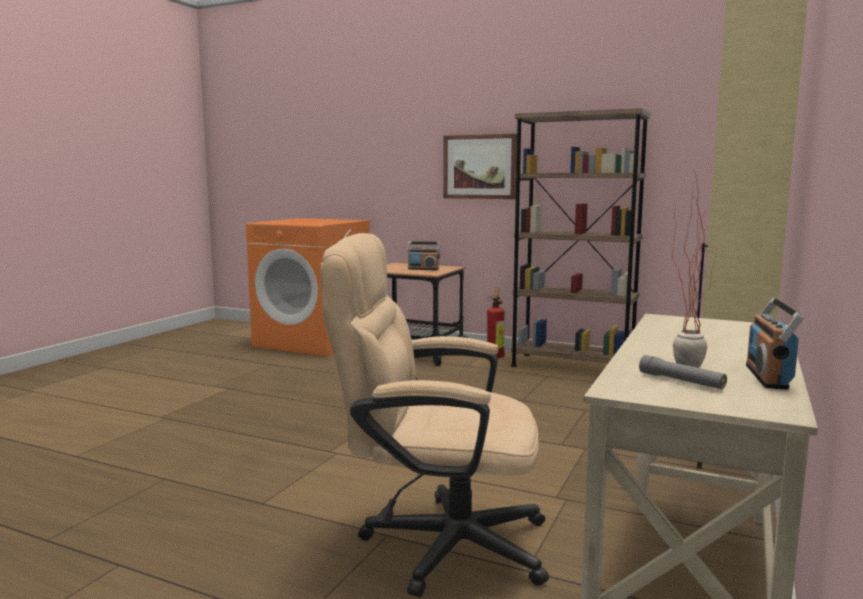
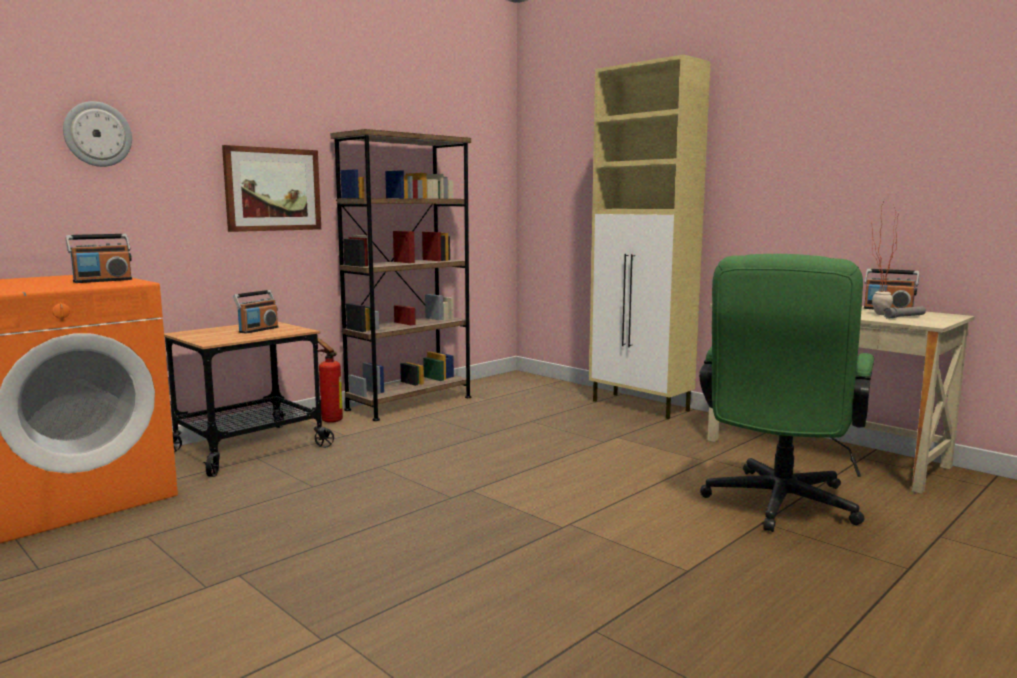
camera: 70 degrees left, 0 degrees up
(324, 222) = (102, 281): none -> radio
(374, 135) = (97, 134): none -> wall clock
(437, 543) = (777, 507): beige office chair -> green office chair

